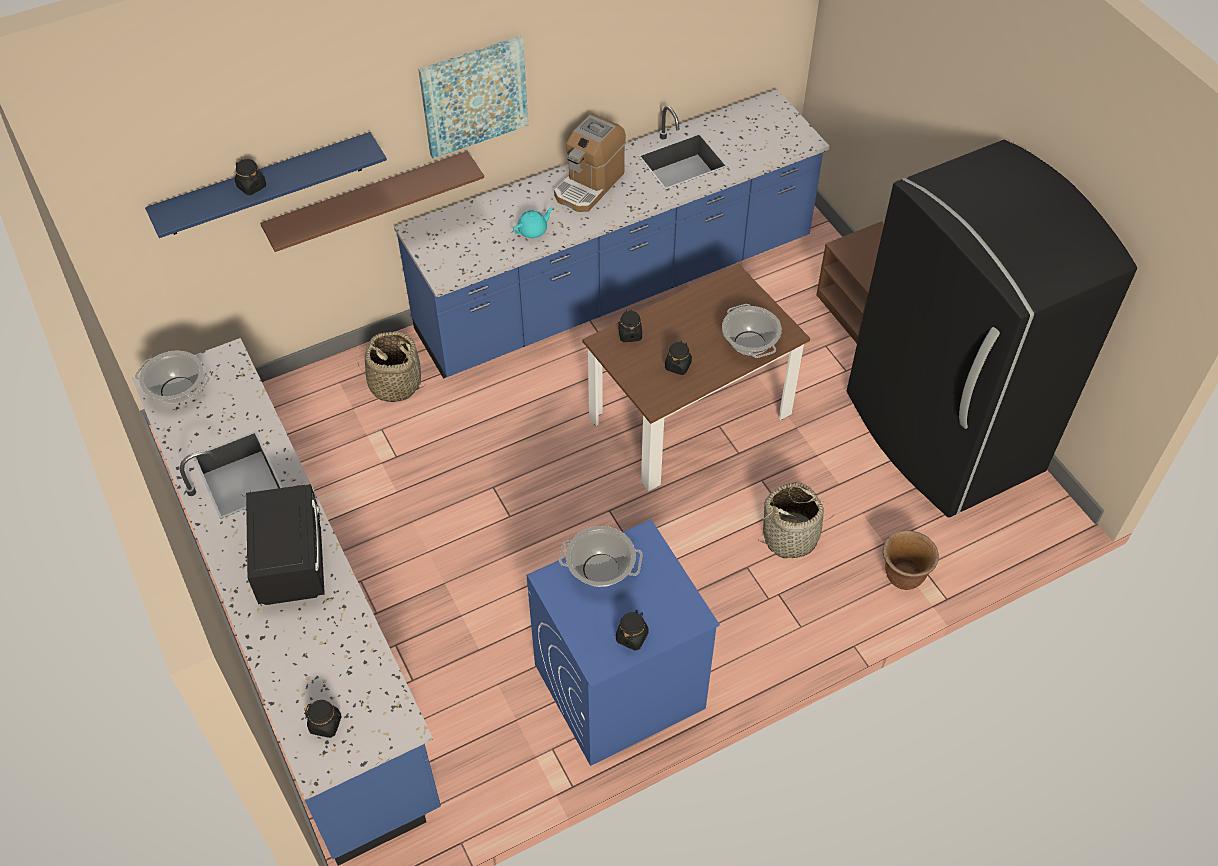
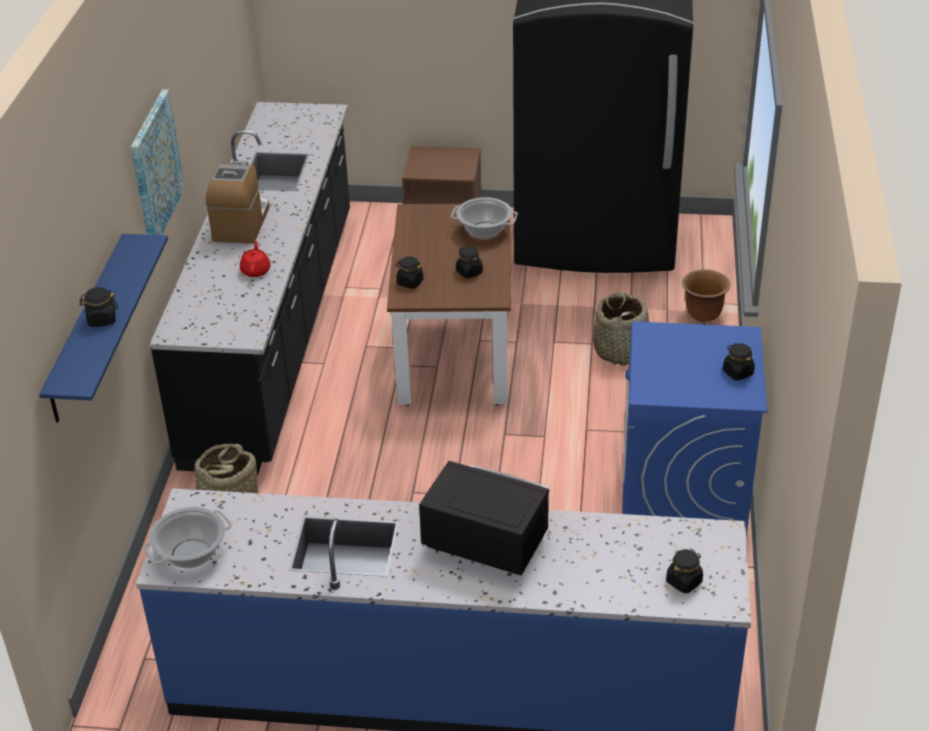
camera: 55 degrees left, 15 degrees down
(369, 201) = (133, 321): brown shelf -> none
(533, 230) = (256, 270): turquoise teapot -> red teapot
(589, 185) = (241, 224): coffee machine -> coffee machine turned 150 degrees counterclockwise
(600, 570) = (659, 364): cooking pot -> none
(616, 287) = (275, 332): blue counter -> black counter

